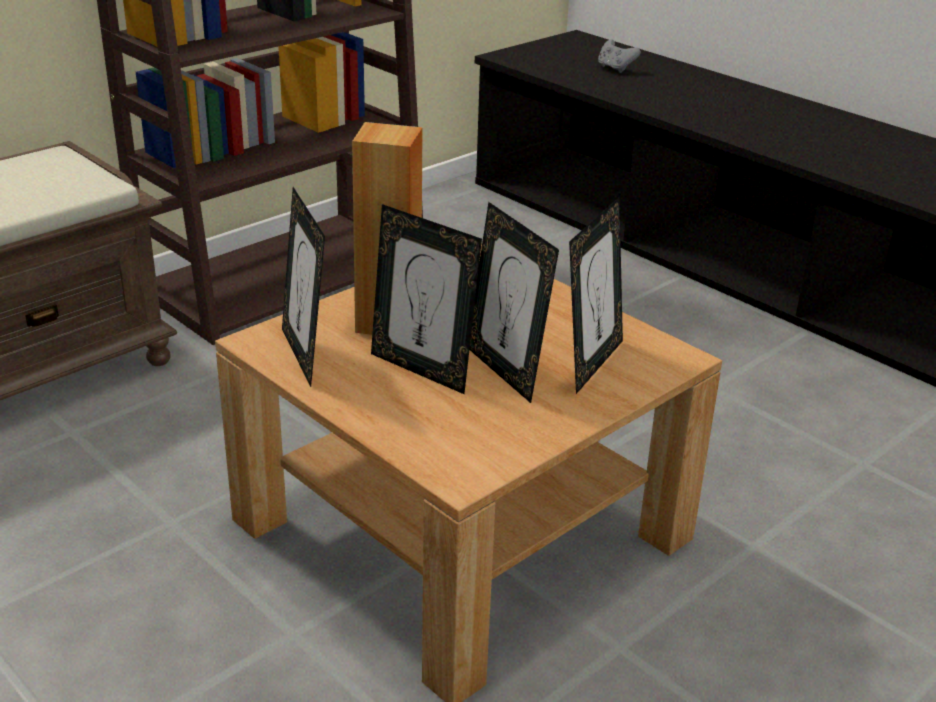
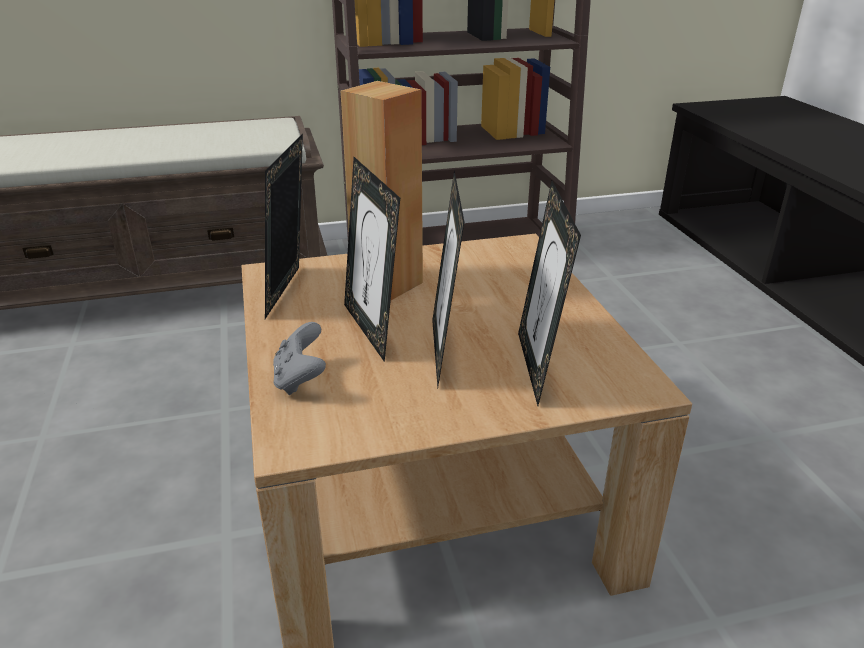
camera: 30 degrees right, 0 degrees up
(591, 363) = (538, 367): picture frame -> picture frame turned 120 degrees clockwise
(615, 68) = (798, 125): grey game controller -> grey game controller (300, 380)

